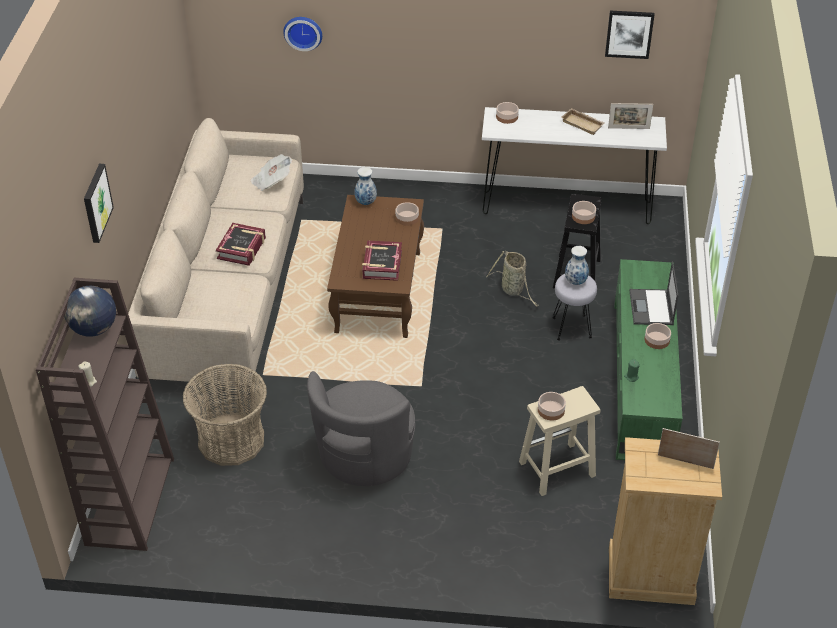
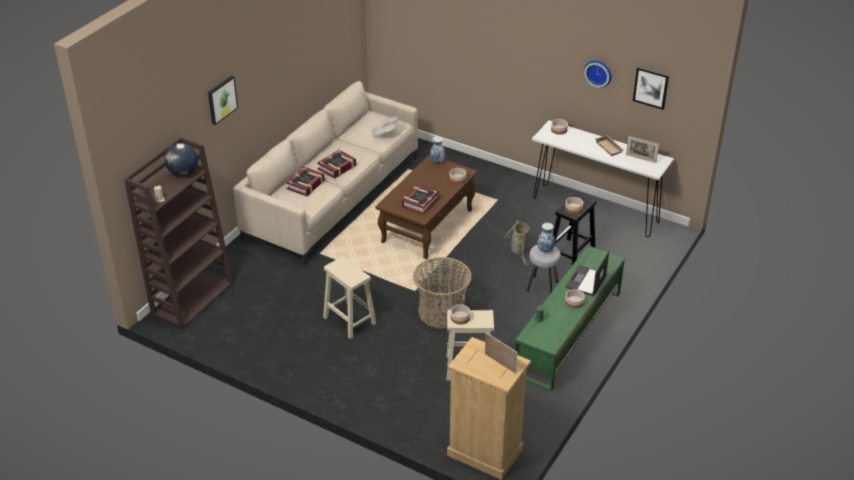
camera: 25 degrees right, 5 degrees down
(216, 286) = (306, 185): none -> book
(231, 440) = (274, 285): basket -> basket (441, 312)
(303, 32) = (435, 37): wall clock -> wall clock (598, 72)
(364, 456) = (349, 320): grey armchair -> beige stool

